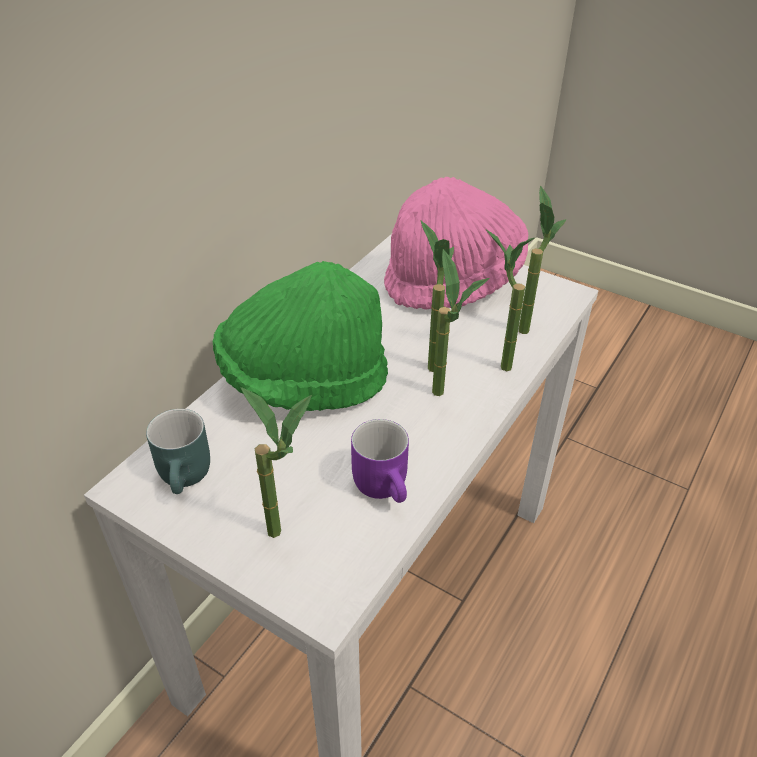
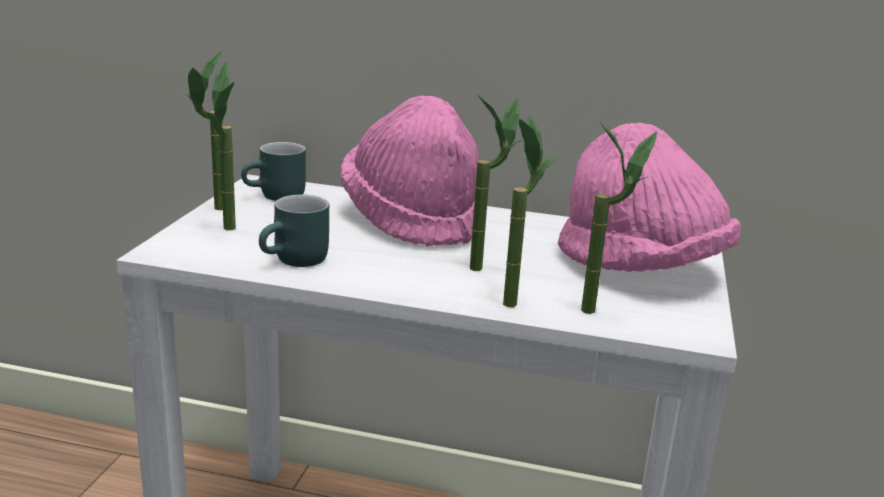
camera: 70 degrees right, 20 degrees down
(304, 380) = (412, 219): green hat -> pink hat
(387, 485) = (297, 261): purple mug -> turquoise mug
(447, 398) = (433, 278): potted plant -> potted plant (212, 211)

